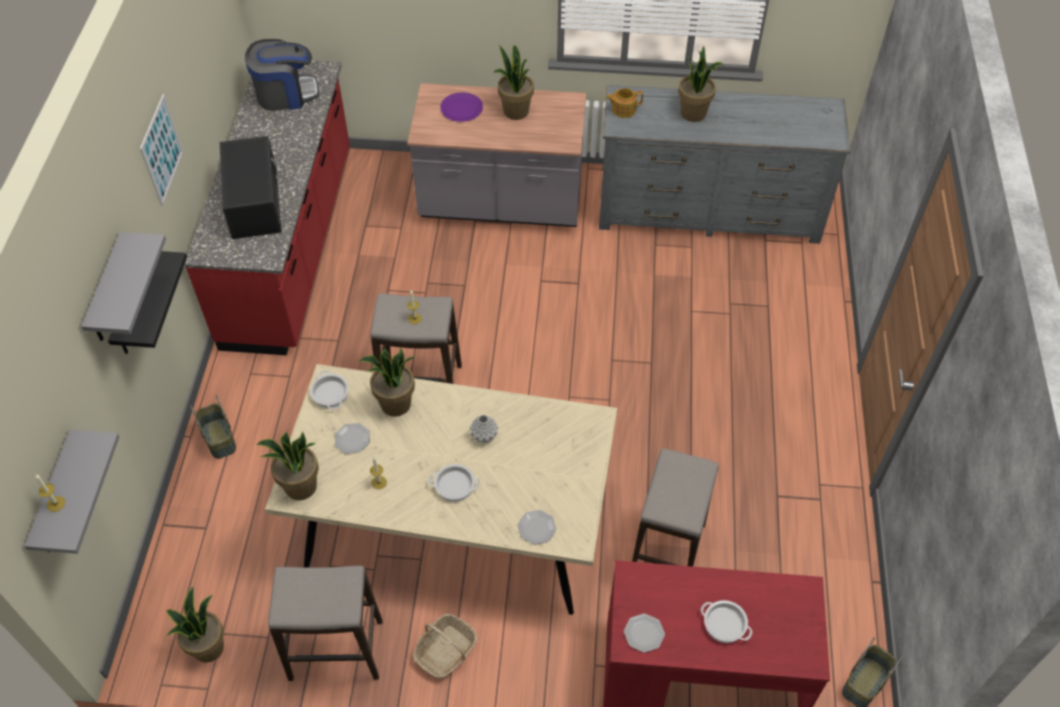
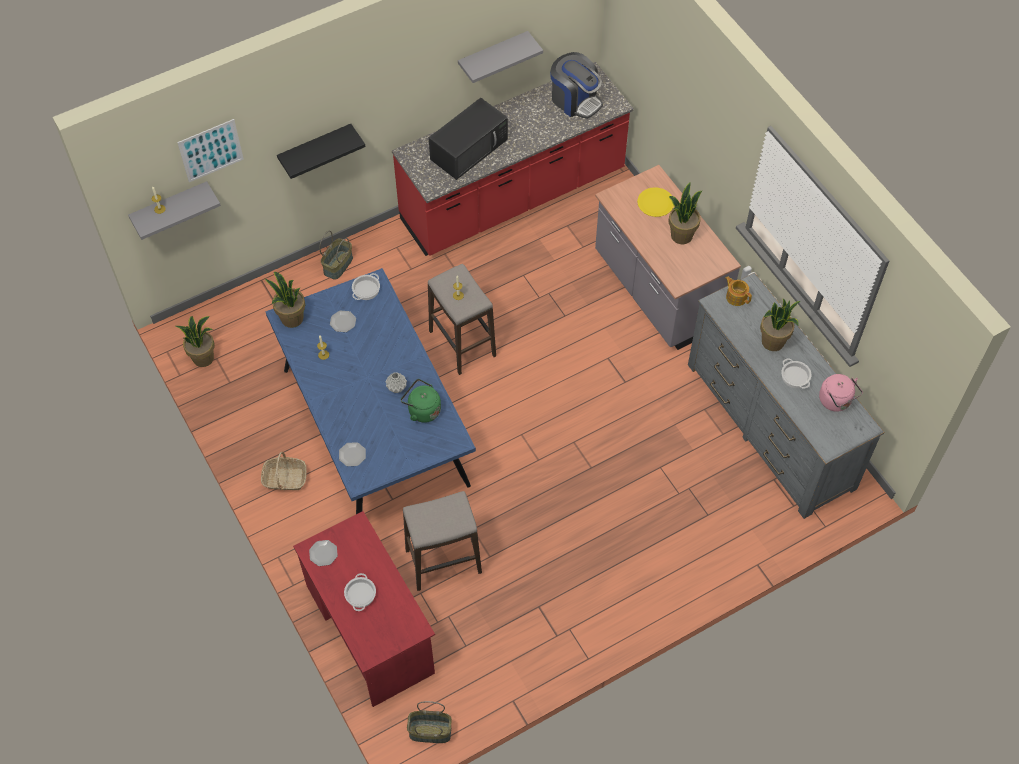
camera: 55 degrees right, 5 degrees up
(107, 292) = (294, 129): grey shelf -> grey shelf (493, 55)
(161, 150) = (414, 76): picture -> picture (211, 150)
(336, 650) = (245, 422): stool -> none
(396, 405) = (384, 327): potted plant -> none
(452, 521) = (374, 426): beige dining table -> blue dining table
(455, 485) = (350, 394): cooking pot -> cooking pot (795, 376)
(461, 108) = (655, 203): purple plate -> yellow plate
(532, 428) = (422, 410): none -> green kettle
(790, 109) = (836, 401): none -> pink kettle

